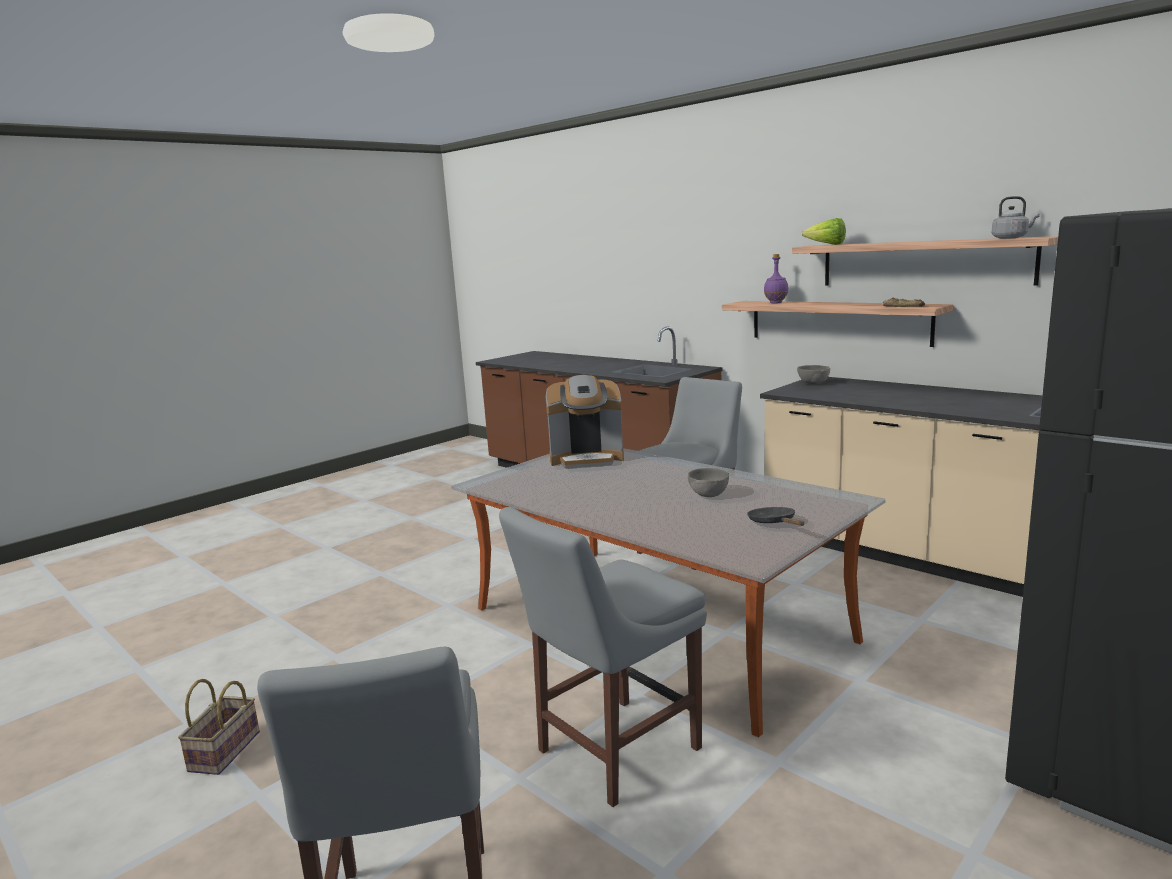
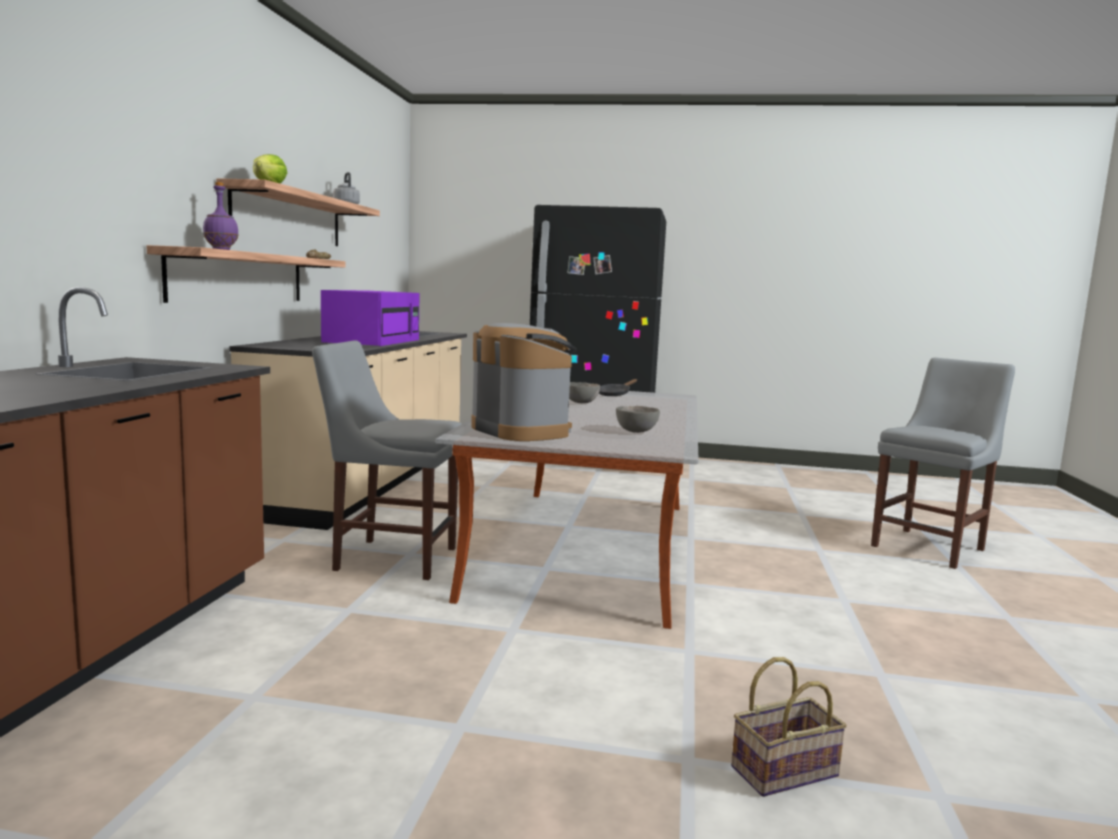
camera: 125 degrees left, 5 degrees down
(225, 753) = (1040, 654): basket -> basket (785, 769)
(612, 752) = (754, 534): grey chair -> none
(813, 384) = (290, 346): grey bowl -> grey bowl (637, 432)
(910, 400) = (373, 341): none -> purple microwave

